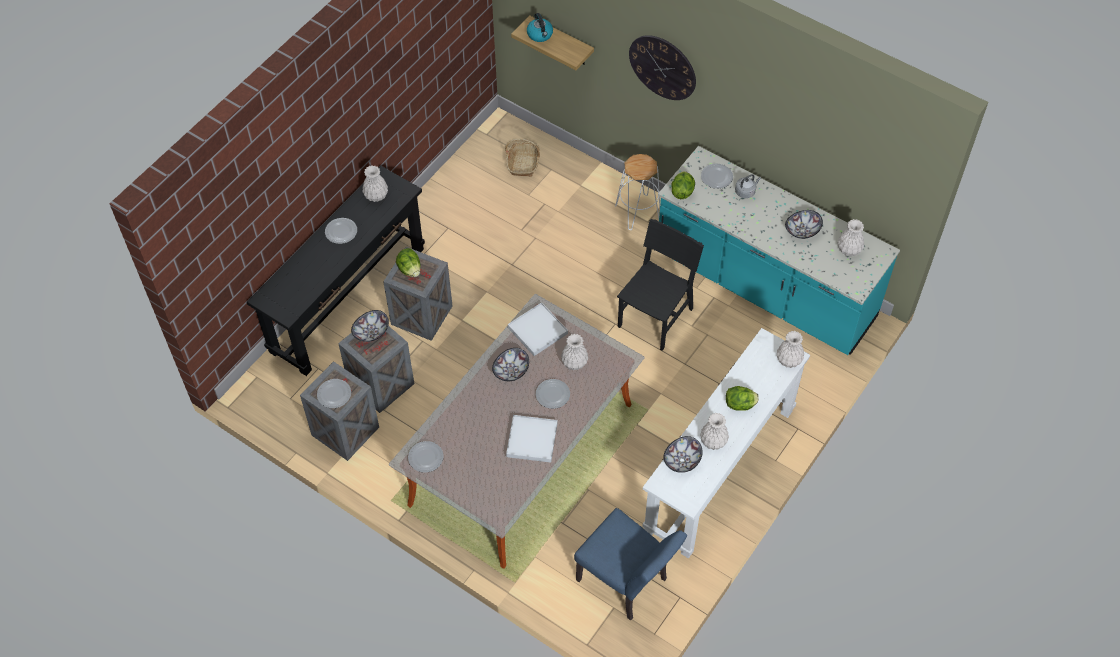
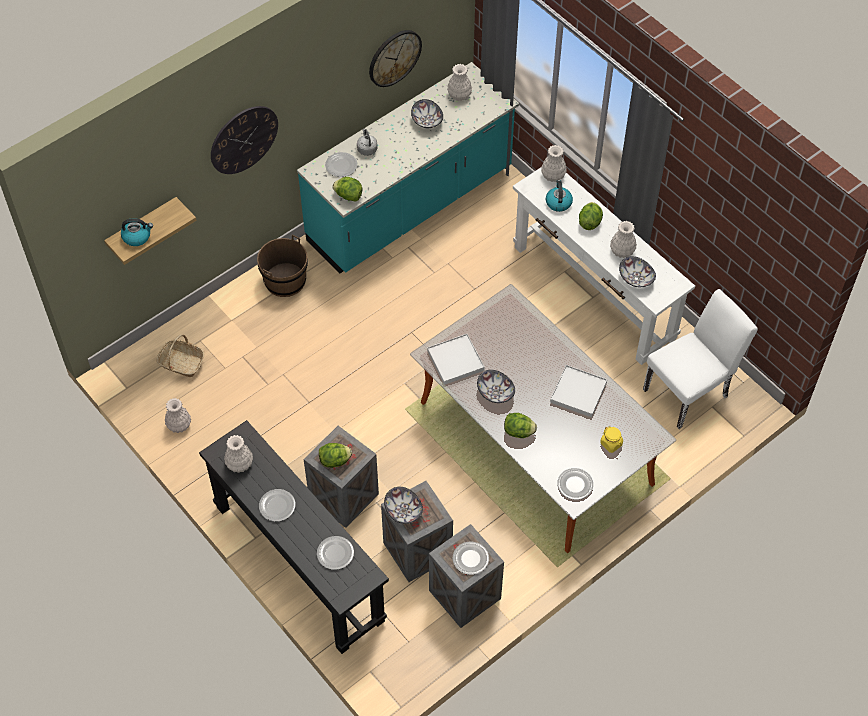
camera: 75 degrees left, 0 degrees up
(472, 399) = (519, 432): none -> lettuce
(480, 480) = (611, 444): none -> yellow jar
(552, 395) = (532, 365): plate -> plate (335, 554)
(574, 362) = (501, 339): white vase -> white vase (179, 425)
(627, 583) = (691, 390): blue chair -> white chair
(638, 212) = (285, 280): white stool -> brown bucket
(655, 317) = (415, 298): black chair -> none
(755, 371) = (558, 202): none -> kettle
(824, 157) = (394, 57): none -> wall clock

